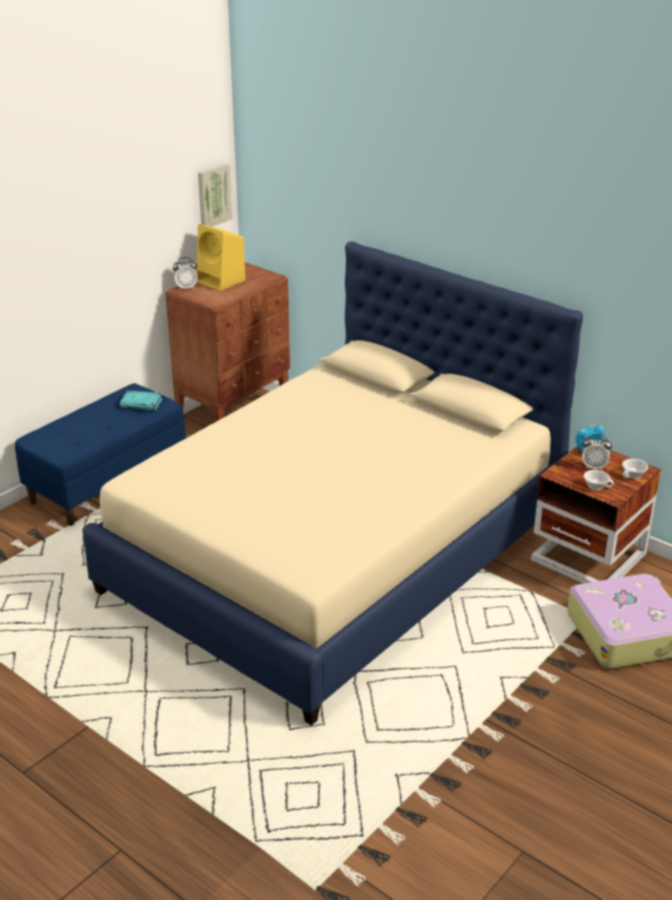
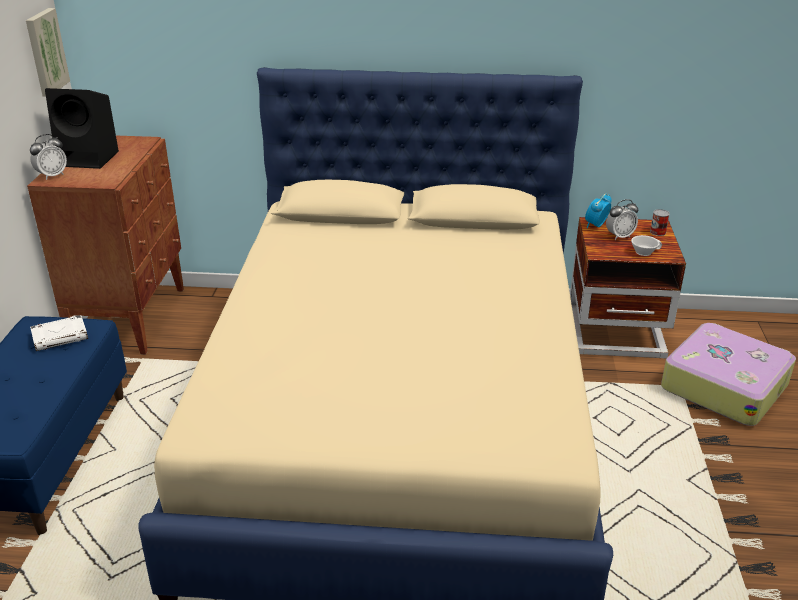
camera: 35 degrees left, 0 degrees up
(141, 403) = (60, 336): turquoise book -> white book
(222, 281) = (90, 158): yellow speaker -> black speaker
(634, 475) = (657, 232): white cup -> can

